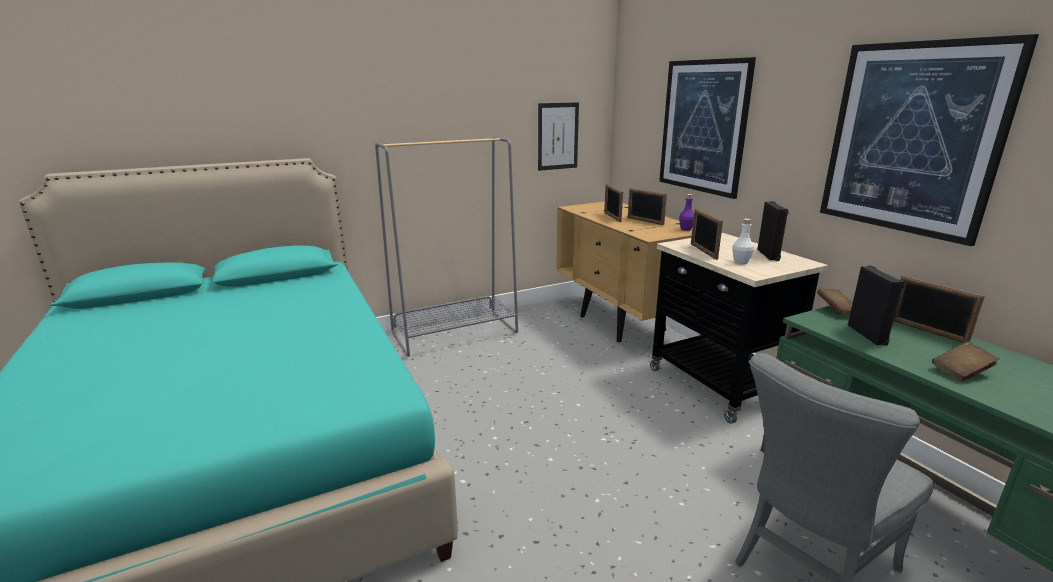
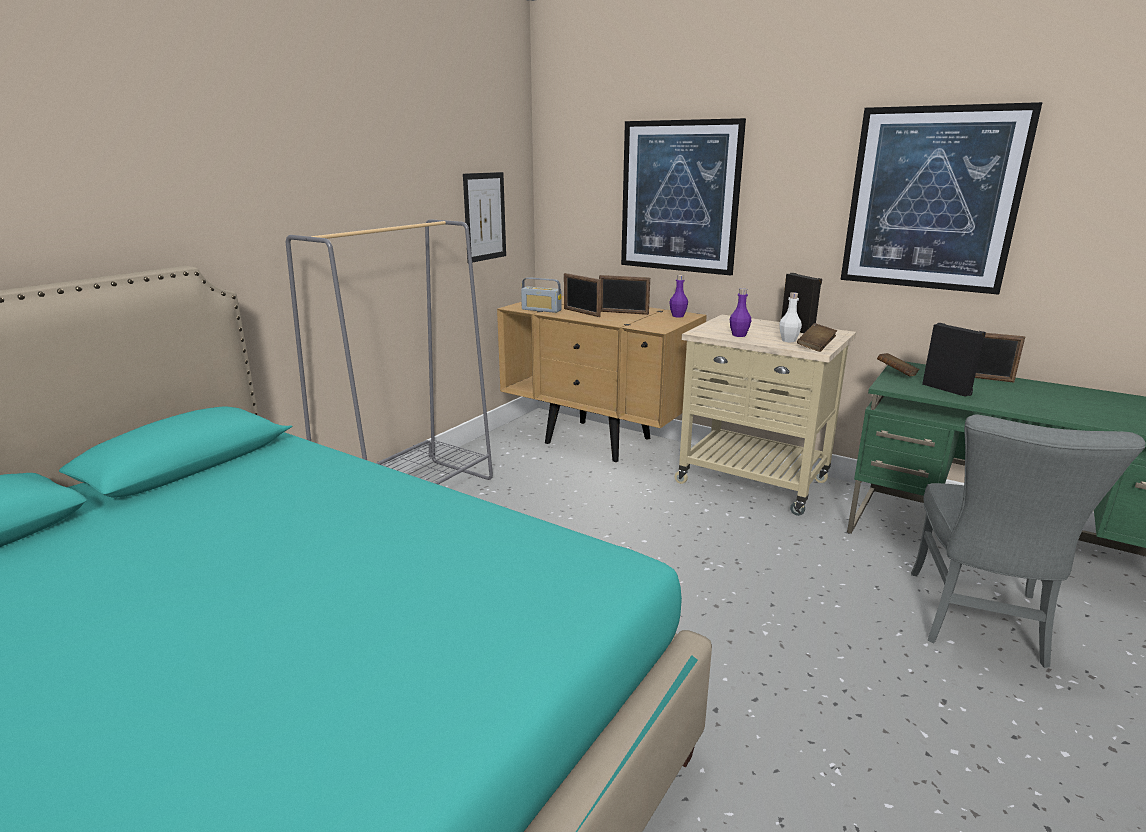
camera: 30 degrees left, 0 degrees up
(586, 211) = (541, 310): none -> radio
(703, 251) = (739, 335): picture frame -> purple bottle
(718, 386) = (753, 482): black cart -> beige cart
(961, 372) = (1043, 405): brown book -> brown book (816, 346)

